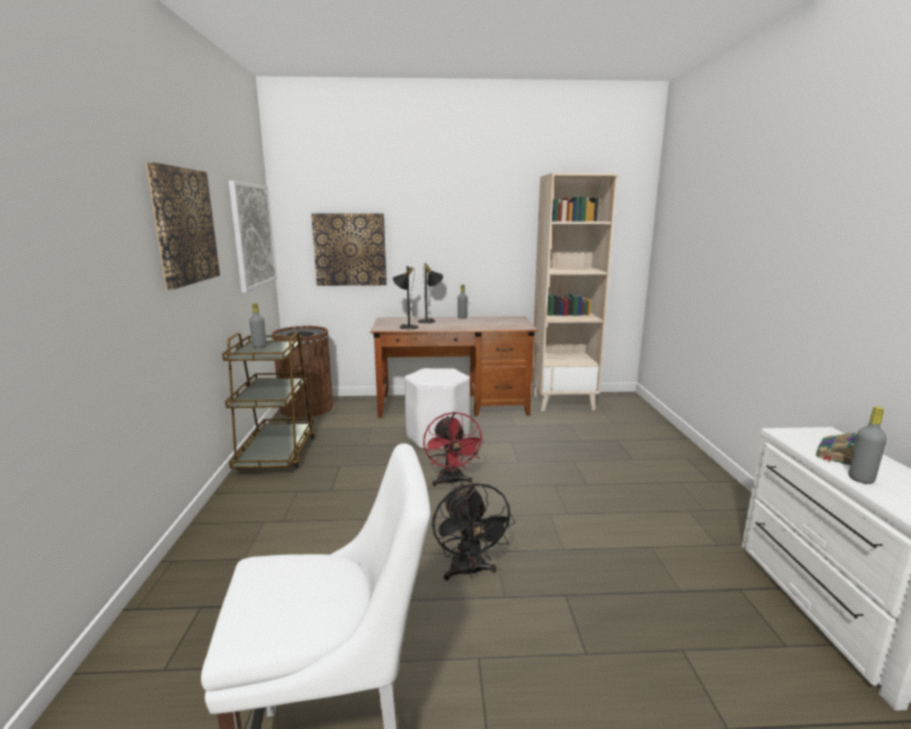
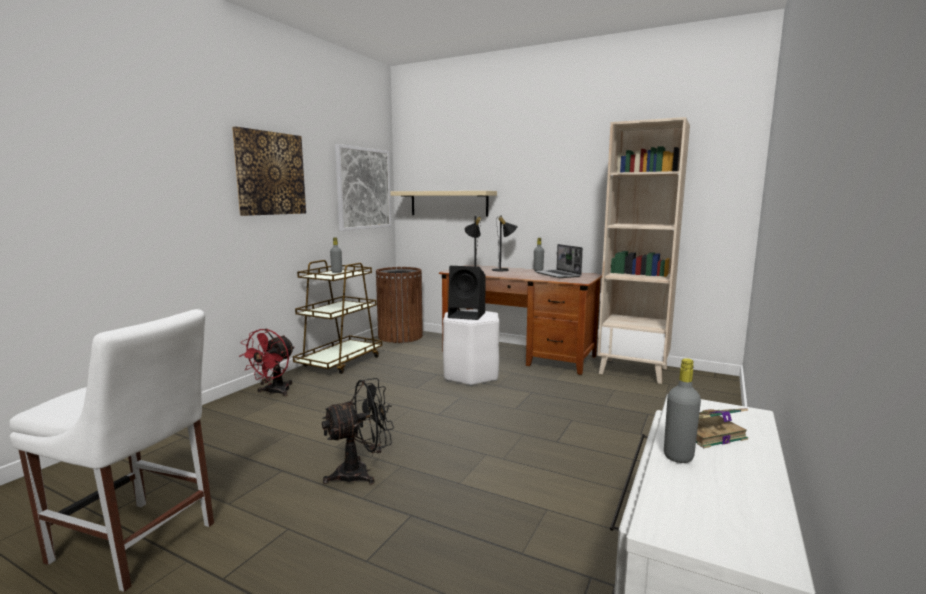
camera: 30 degrees right, 5 degrees down
(350, 249) = (448, 203): picture -> beige shelf
(436, 376) = (468, 315): none -> black speaker
(451, 482) = (436, 409): red fan -> red fan (274, 392)
(469, 572) = (361, 473): black fan -> black fan turned 135 degrees counterclockwise
(491, 321) = (558, 275): none -> laptop

